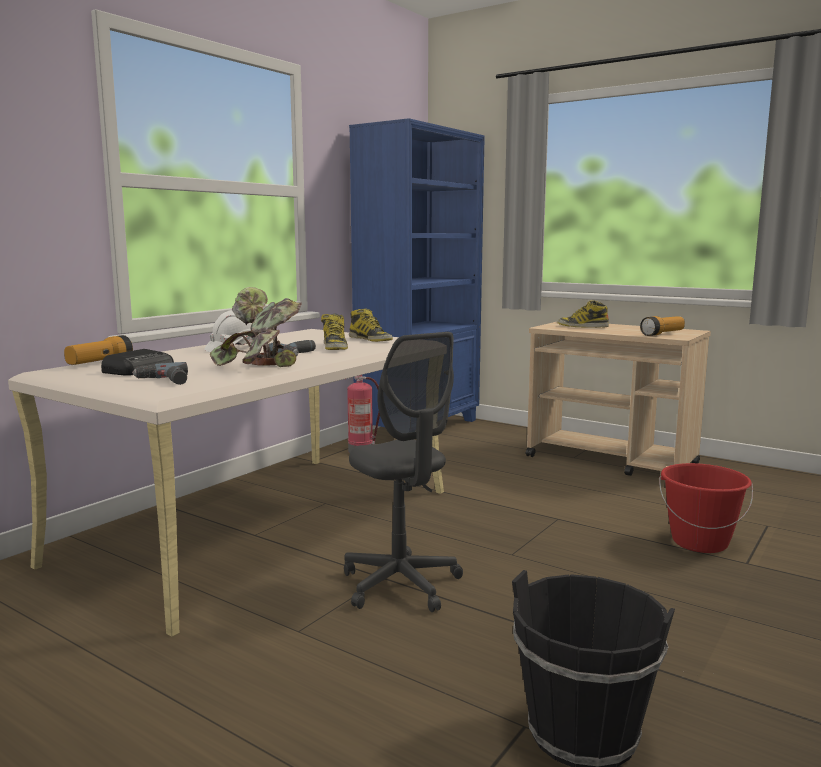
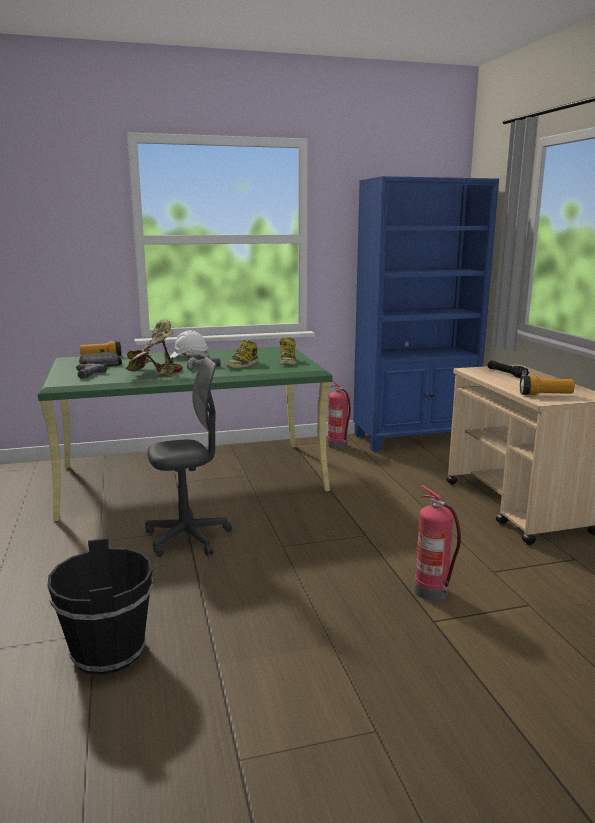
camera: 40 degrees right, 5 degrees up
(264, 524) = (192, 478): beige desk -> green desk
(401, 584) = (187, 538): grey office chair -> grey office chair turned 120 degrees counterclockwise
(582, 326) = (506, 374): boot -> black flashlight
(699, 542) = (433, 592): red bucket -> fire extinguisher

